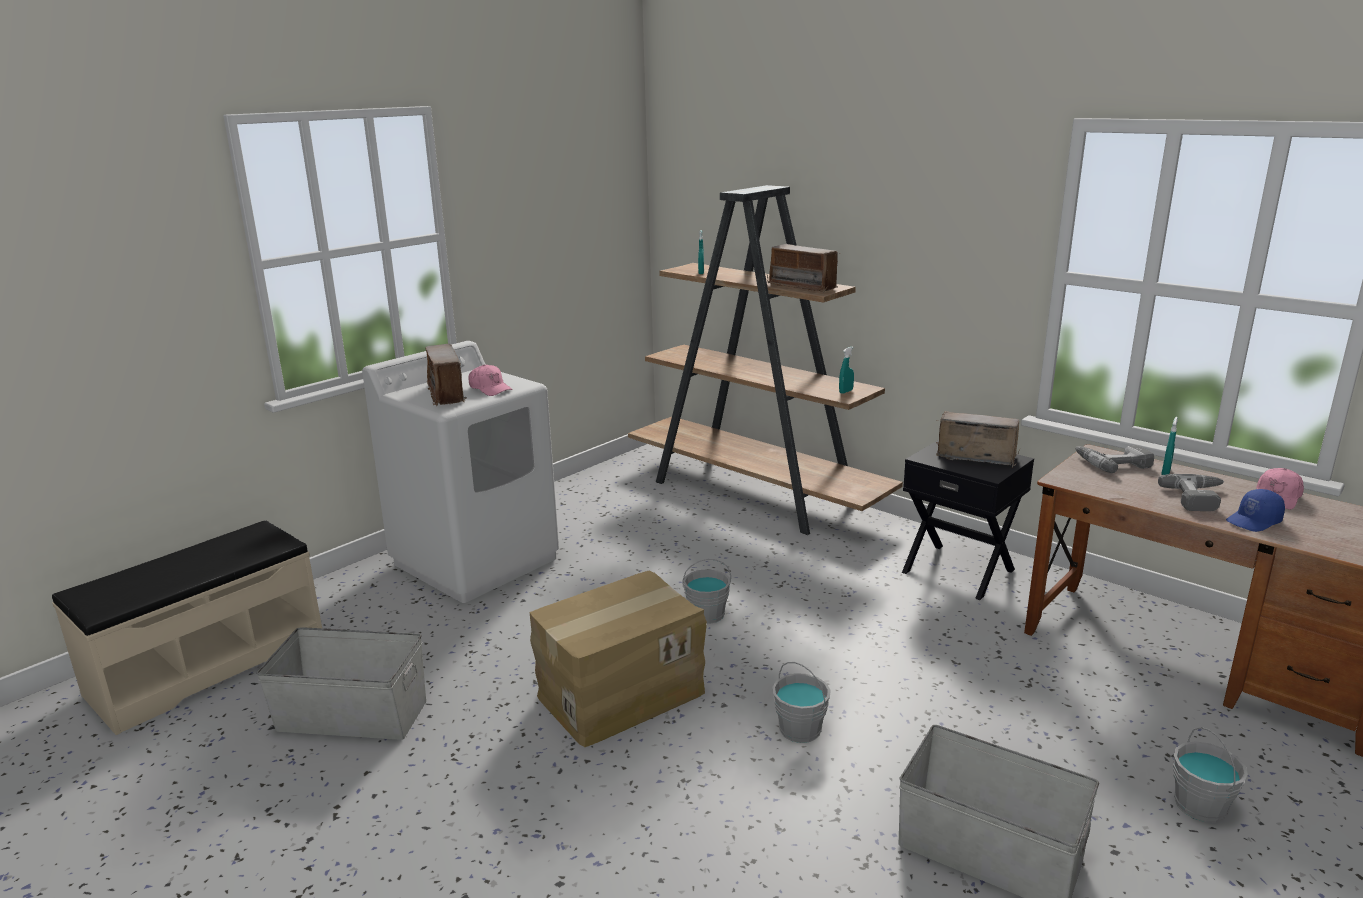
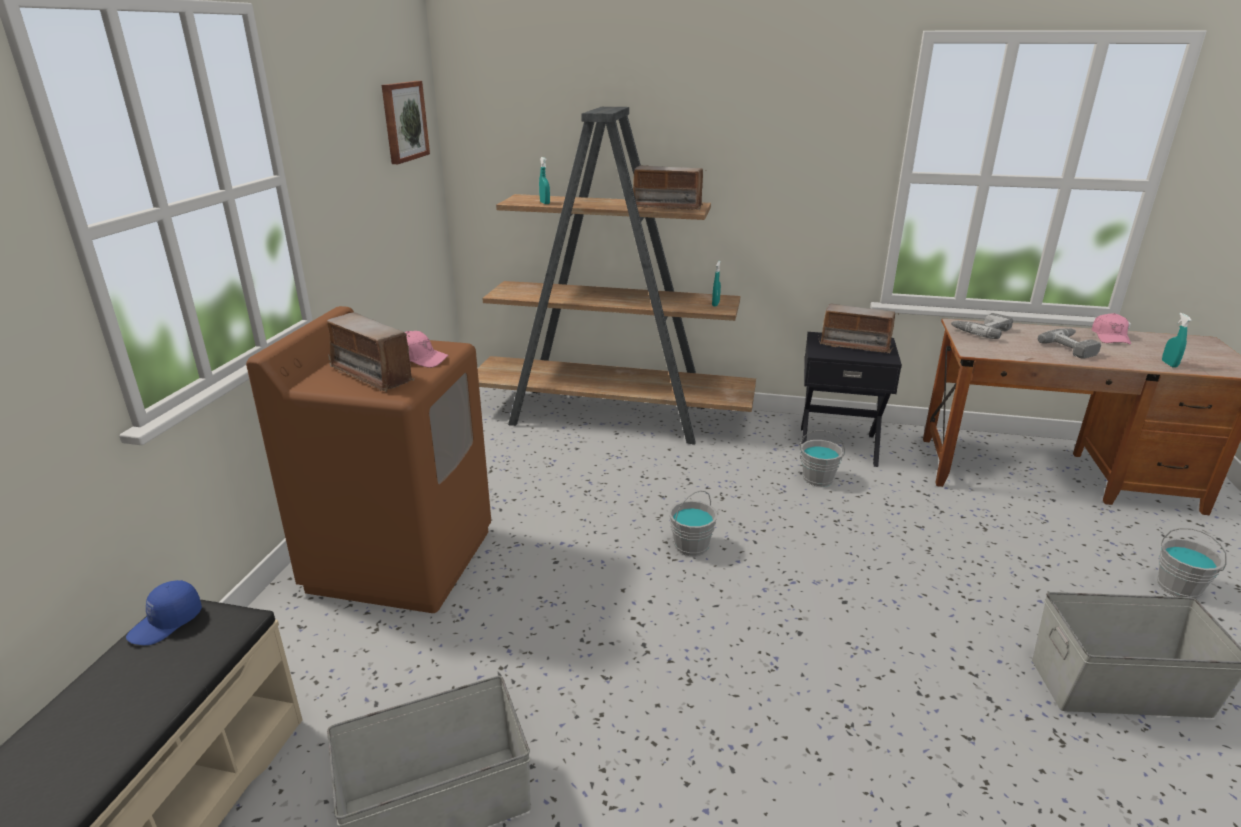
camera: 30 degrees left, 5 degrees up
(476, 561) = (402, 558): white washing machine -> brown washing machine
(597, 192) = (404, 121): none -> picture
(620, 693) = (699, 657): cardboard box -> none
(800, 729) = (881, 631): grey bucket -> grey bucket (818, 478)
(975, 457) = (855, 345): radio -> radio turned 150 degrees counterclockwise
(1165, 472) = (1023, 331): turquoise spray bottle -> turquoise spray bottle (1169, 364)
(1254, 521) = (1128, 358): blue cap -> blue cap (166, 623)

